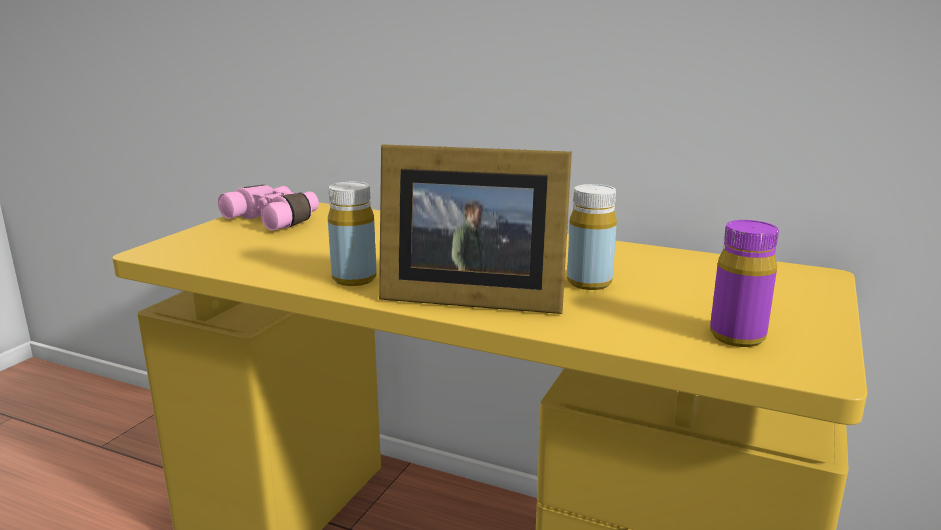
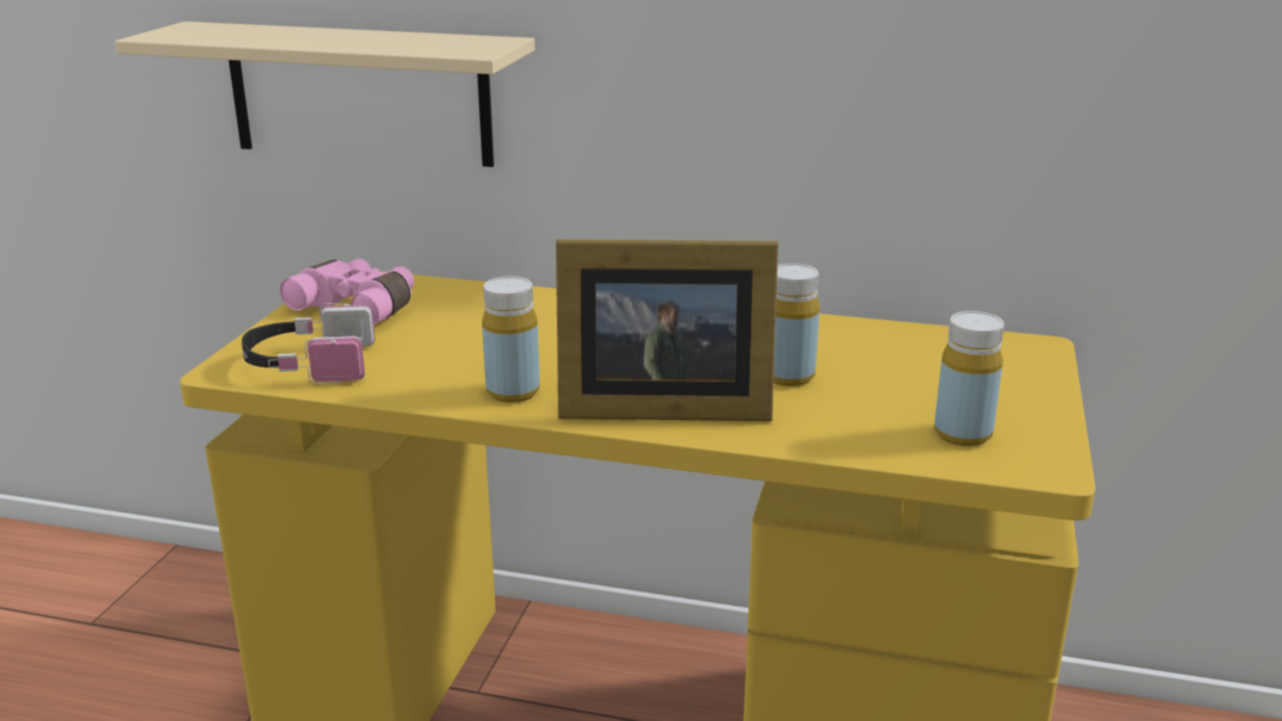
camera: 10 degrees left, 5 degrees up
(212, 252) = (309, 365): none -> headphones
(296, 66) = (359, 94): none -> beige shelf
(737, 337) = (962, 434): purple bottle -> yellow bottle

